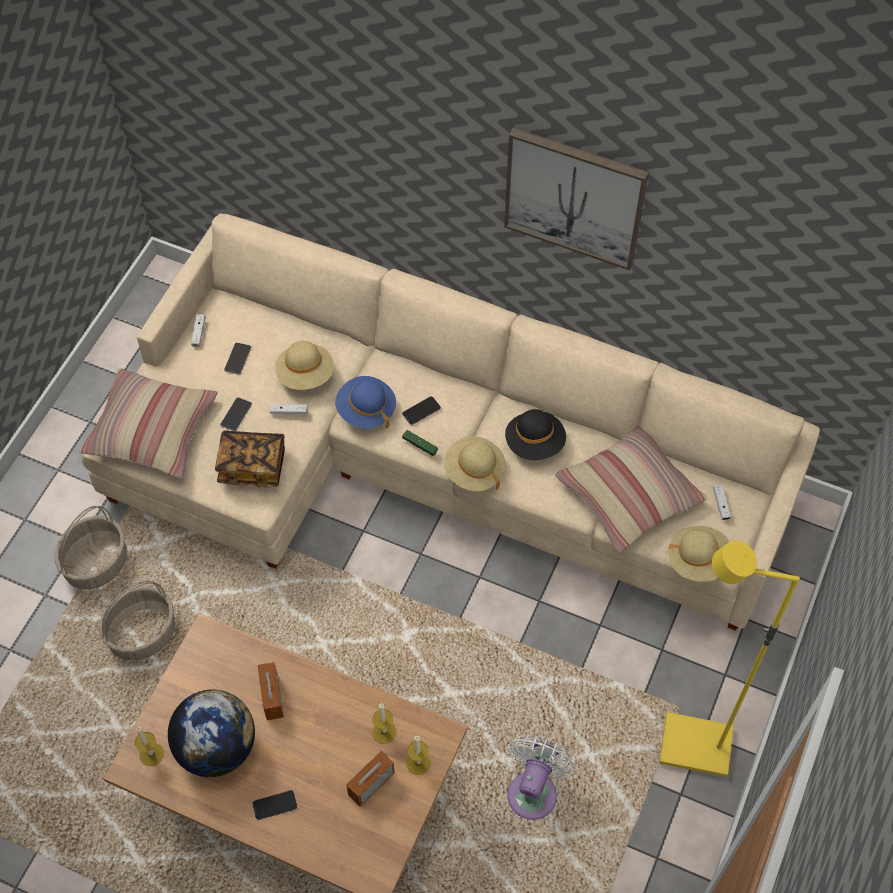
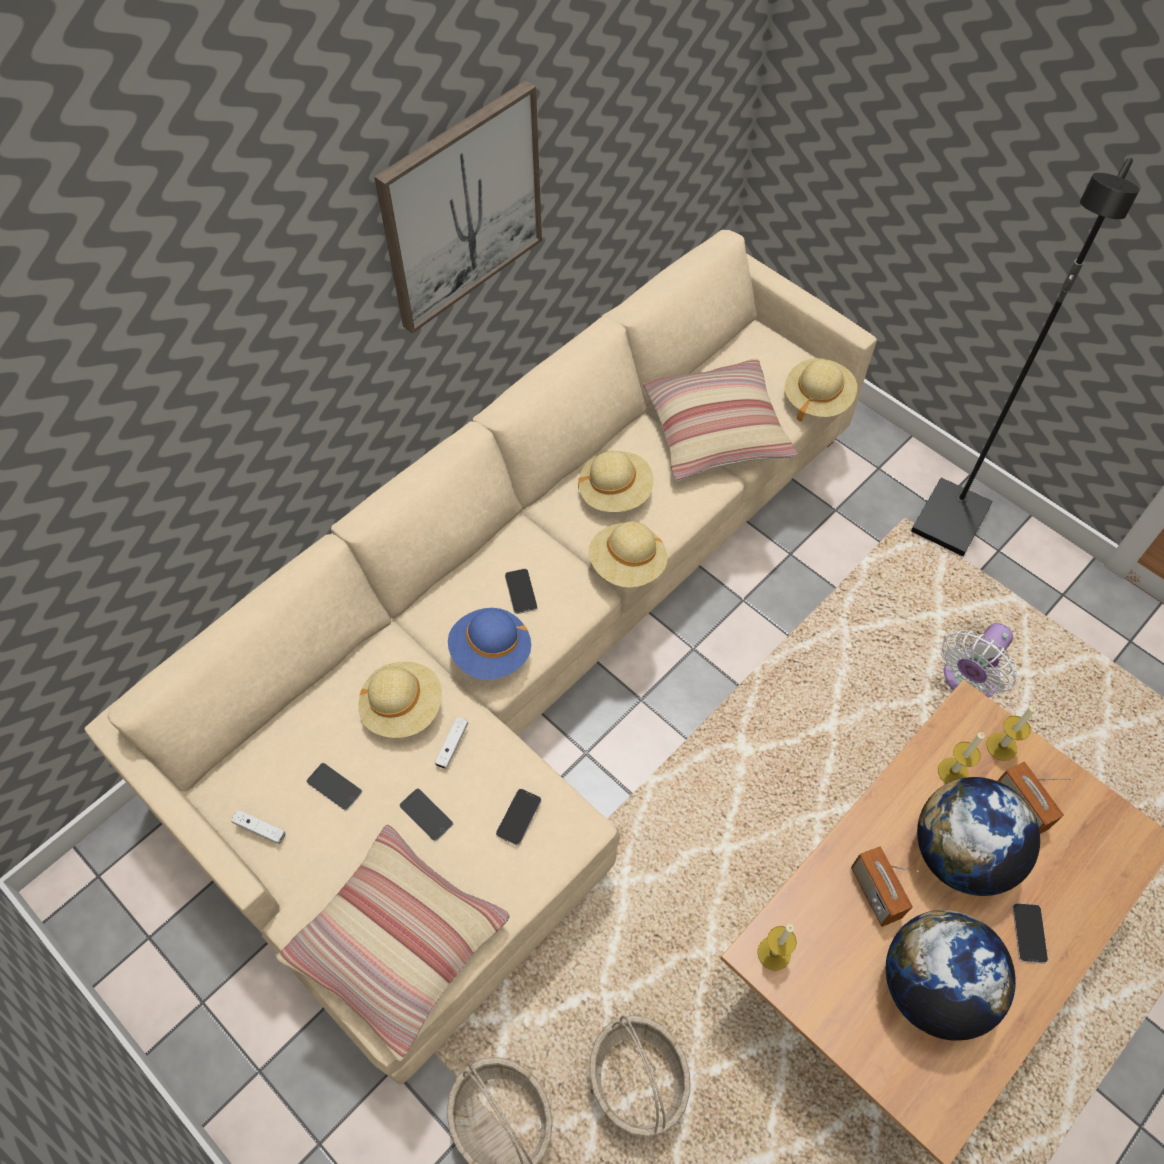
camera: 70 degrees left, 0 degrees up
(151, 754) = (925, 1083): candle -> candle (774, 953)
(252, 466) = (518, 817): book -> phone
(272, 697) = (875, 893): radio -> radio turned 60 degrees clockwise
(320, 749) = (961, 854): none -> globe
(420, 445) = (569, 609): green game controller -> none
(534, 790) = (967, 680): white fan -> white fan turned 90 degrees counterclockwise
(535, 443) = (615, 492): black hat -> beige hat
(694, 747) = (951, 521): yellow floor lamp -> black floor lamp
(721, 504) = (758, 356): white game controller -> none

